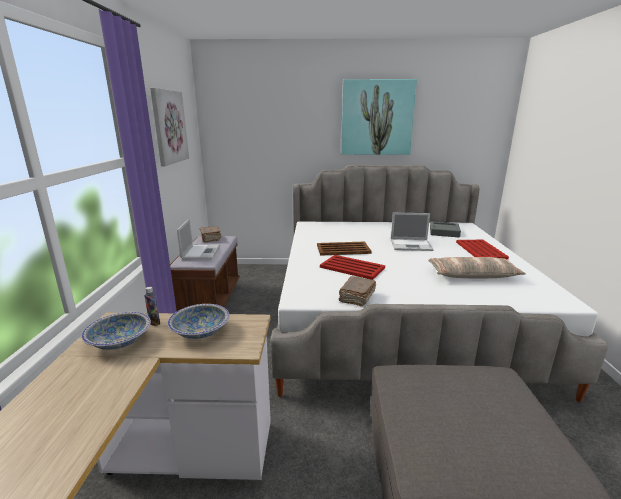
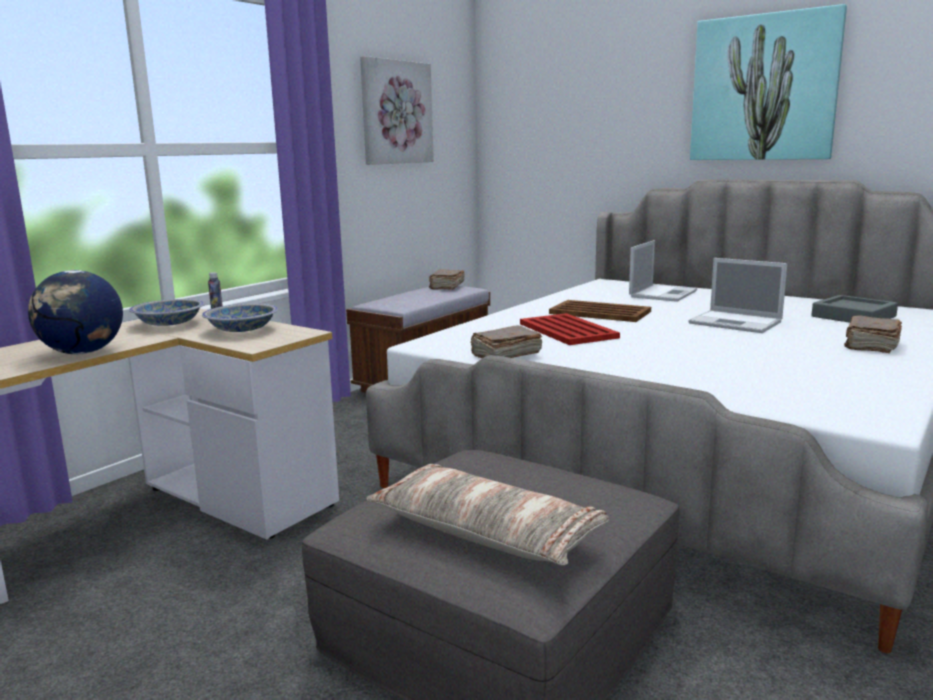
camera: 35 degrees right, 5 degrees down
(97, 412) = (82, 353): none -> globe
(201, 252) = (409, 297): laptop -> laptop (663, 293)
(472, 275) = (762, 367): pillow -> pillow (485, 532)
(480, 250) = (870, 345): red tray -> brown book

